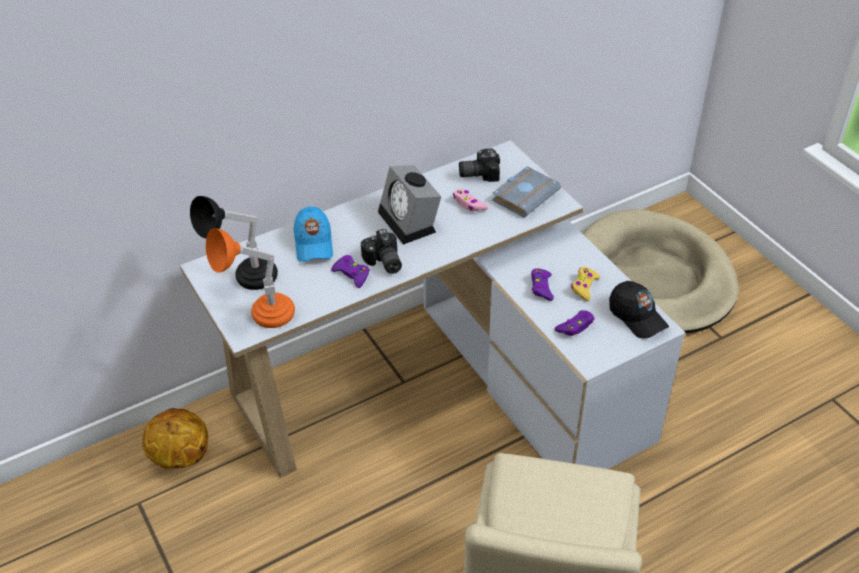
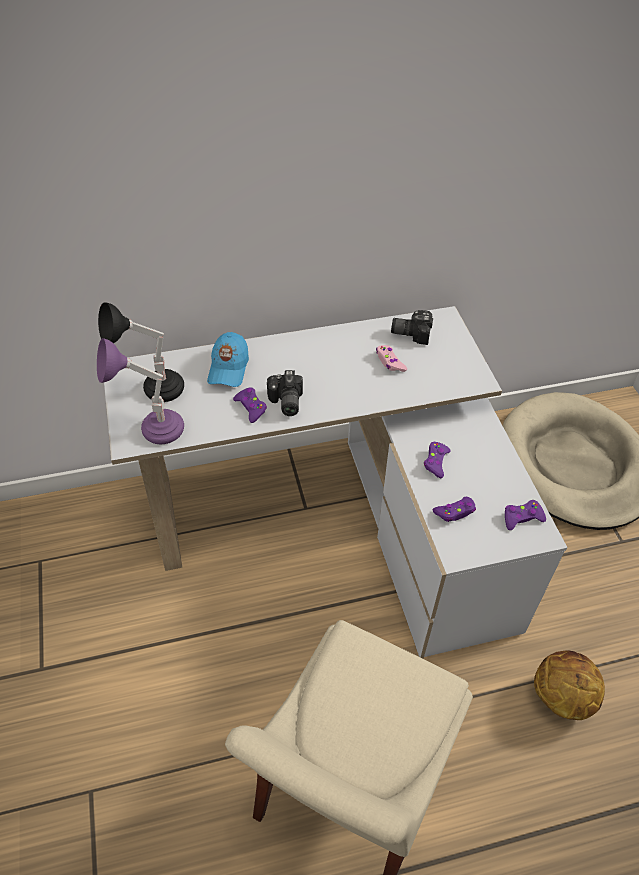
camera: 15 degrees right, 5 degrees up
(180, 457) = (89, 528): basketball -> basketball (560, 697)
(260, 316) = (150, 429): orange table lamp -> purple table lamp
(410, 222) = (327, 367): alarm clock -> none
(525, 194) = (448, 364): grey book -> none
(584, 287) = (479, 471): yellow game controller -> none
(637, 317) = (522, 518): black cap -> purple game controller

